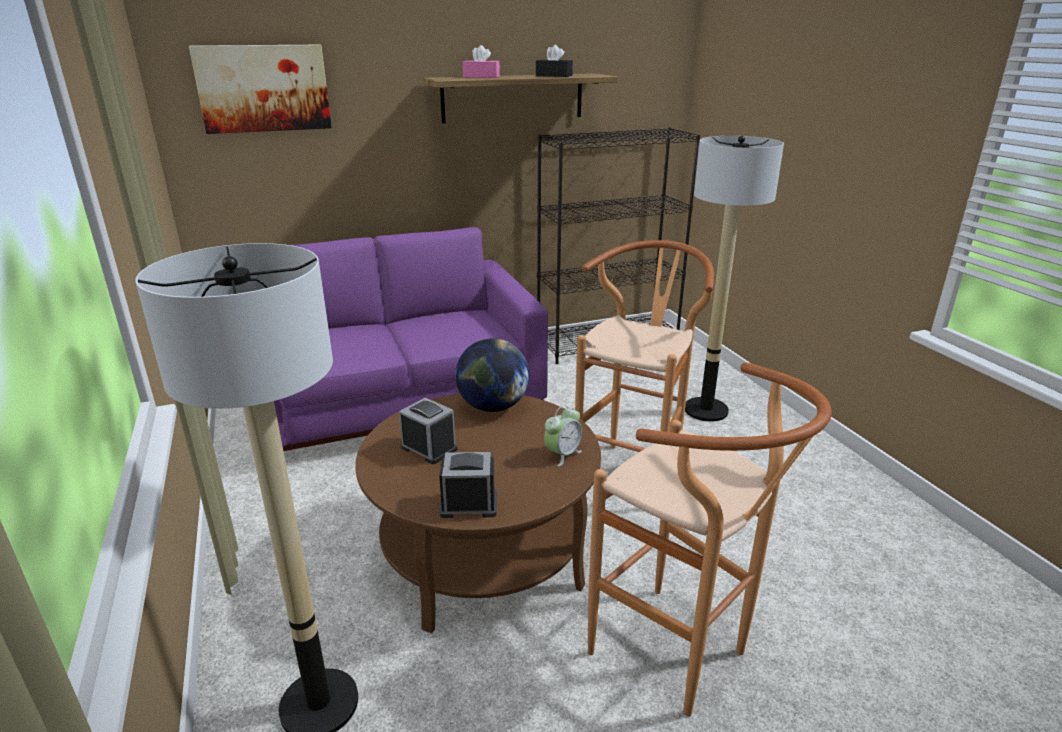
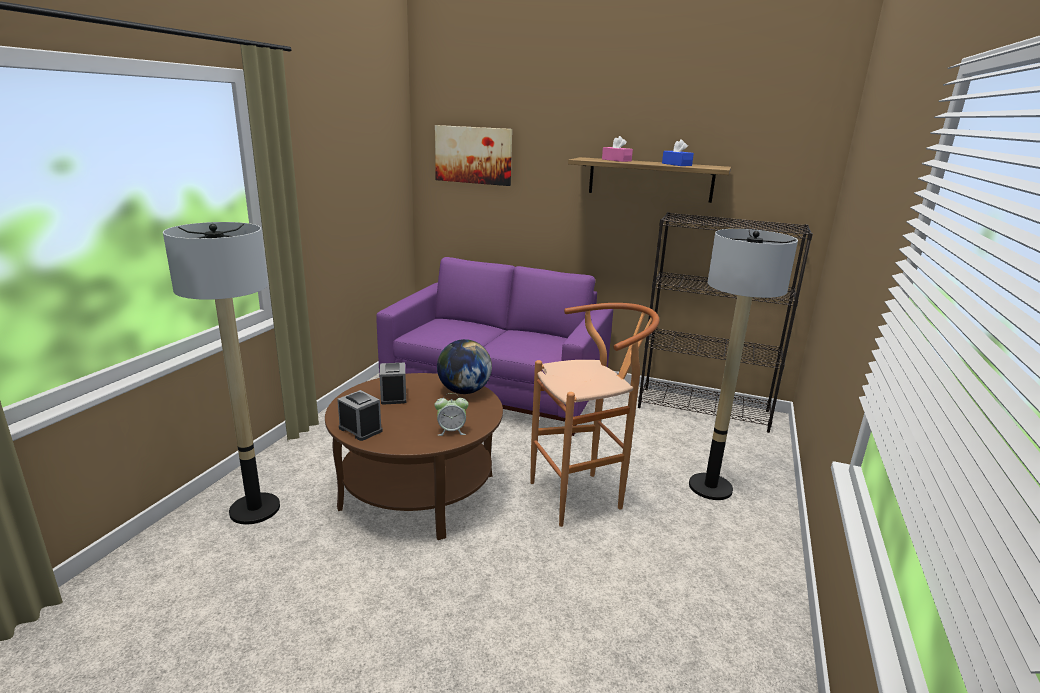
camera: 40 degrees right, 5 degrees down
(554, 76) = (676, 164): black tissue box -> blue tissue box
(680, 658) = (433, 610): brown stool -> none

